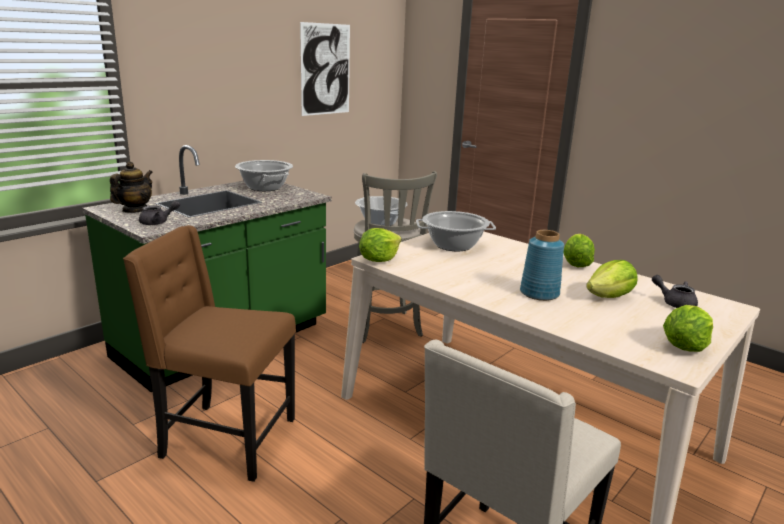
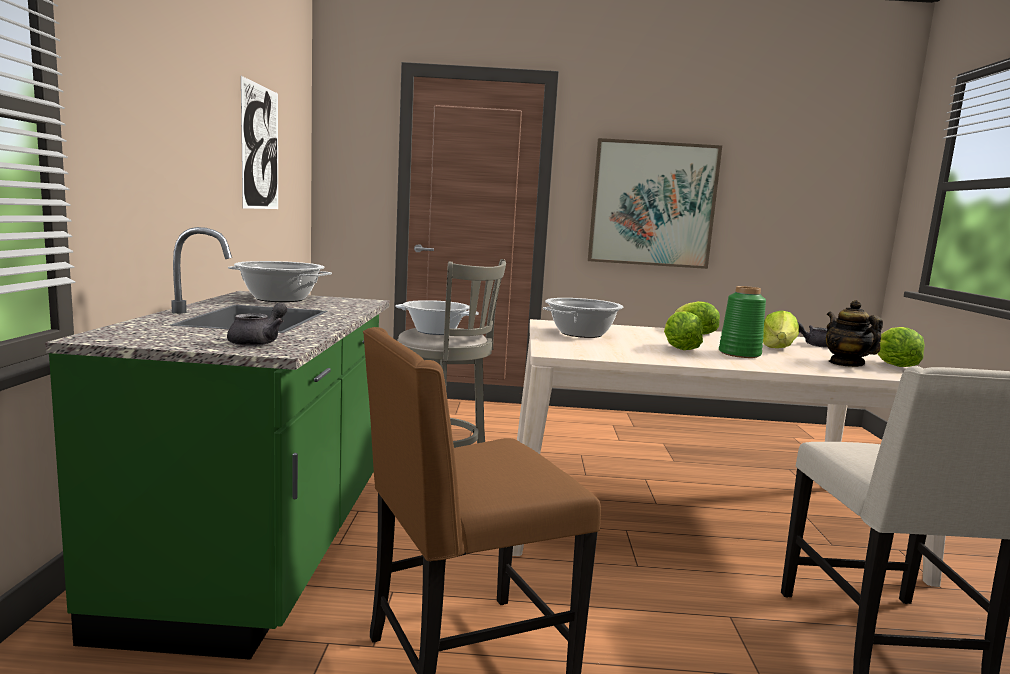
camera: 40 degrees left, 10 degrees down
(134, 210) = (167, 335): teapot -> teapot (846, 363)
(379, 260) = (560, 353): lettuce -> lettuce (679, 349)
(540, 293) = (740, 354): blue vase -> green vase
(679, 116) = (652, 204): none -> picture

